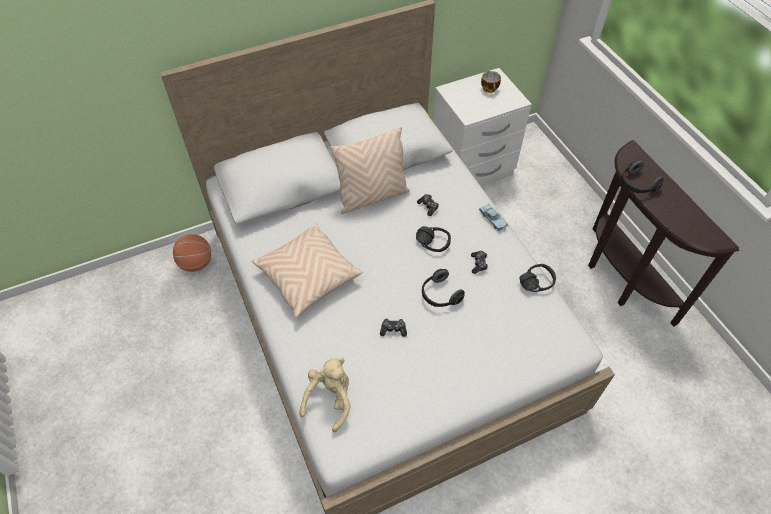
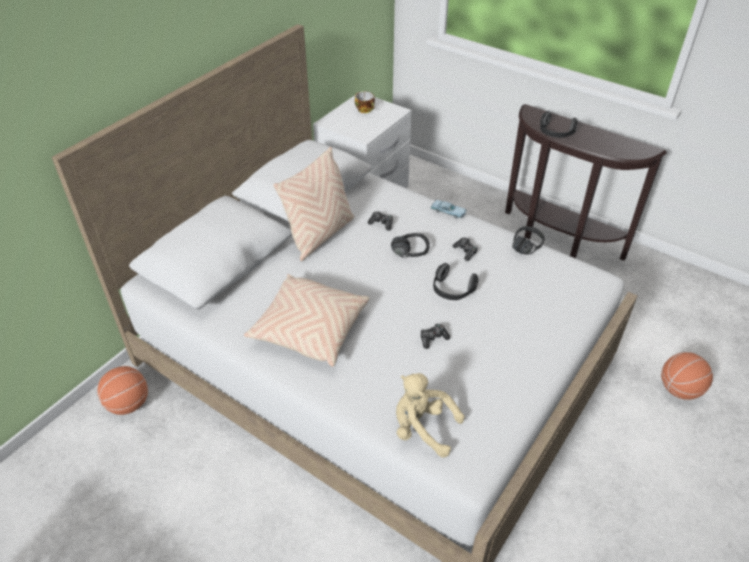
camera: 30 degrees left, 10 degrees down
(330, 399) = (422, 428): beige plush toy -> beige plush toy turned 60 degrees counterclockwise
(628, 471) = (679, 389): none -> basketball

